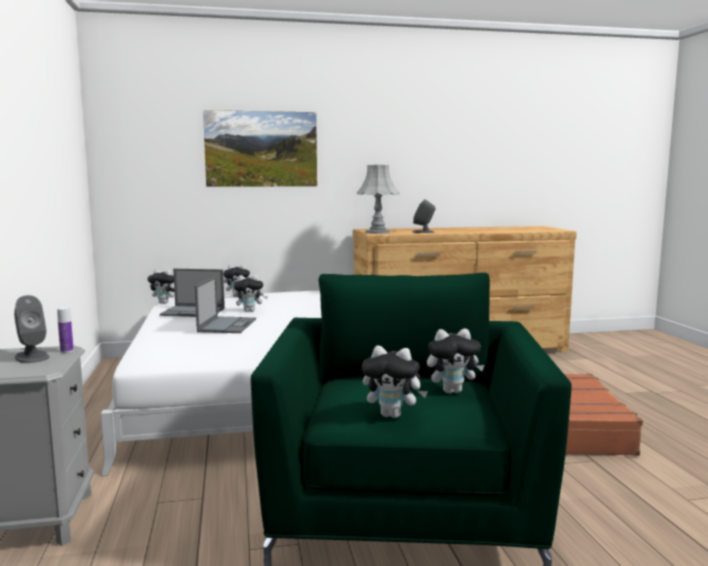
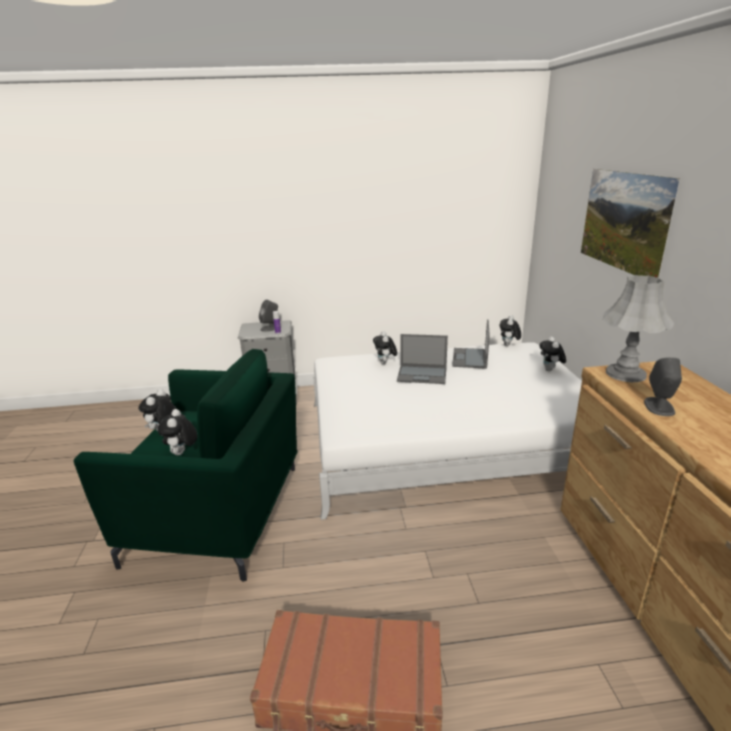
camera: 95 degrees right, 15 degrees up
(250, 311) = (480, 379): plush toy -> plush toy (385, 363)

